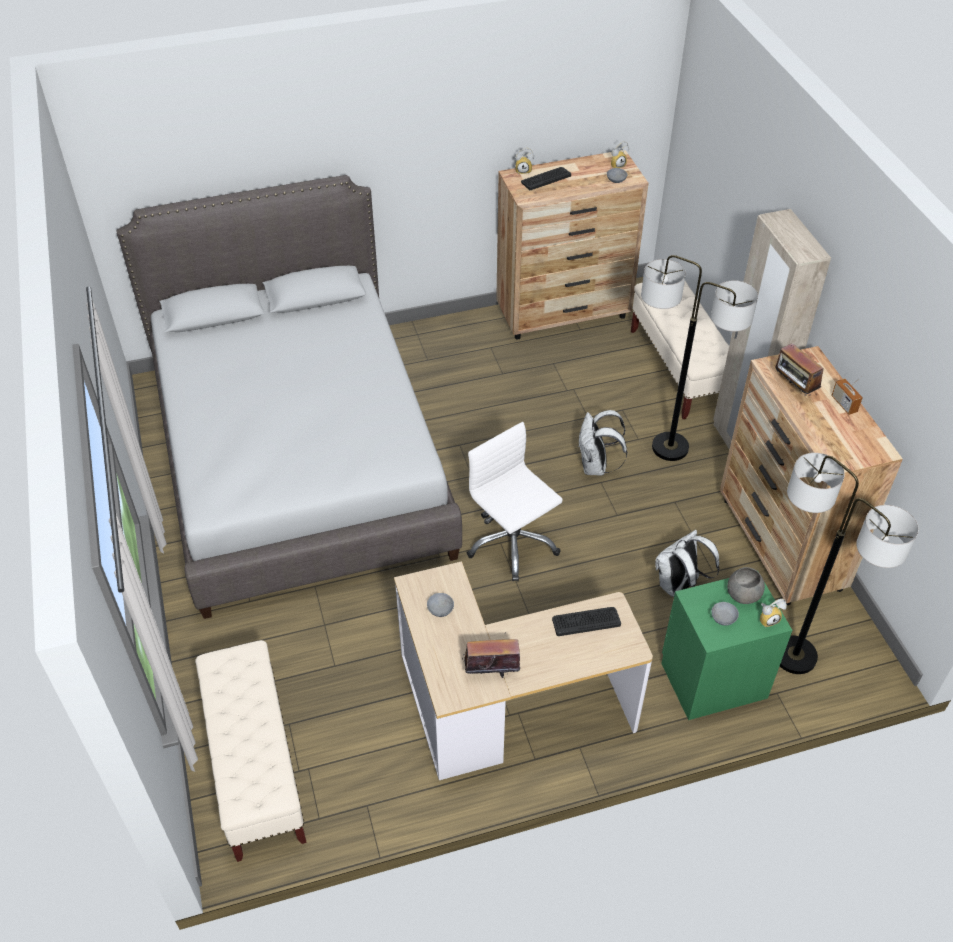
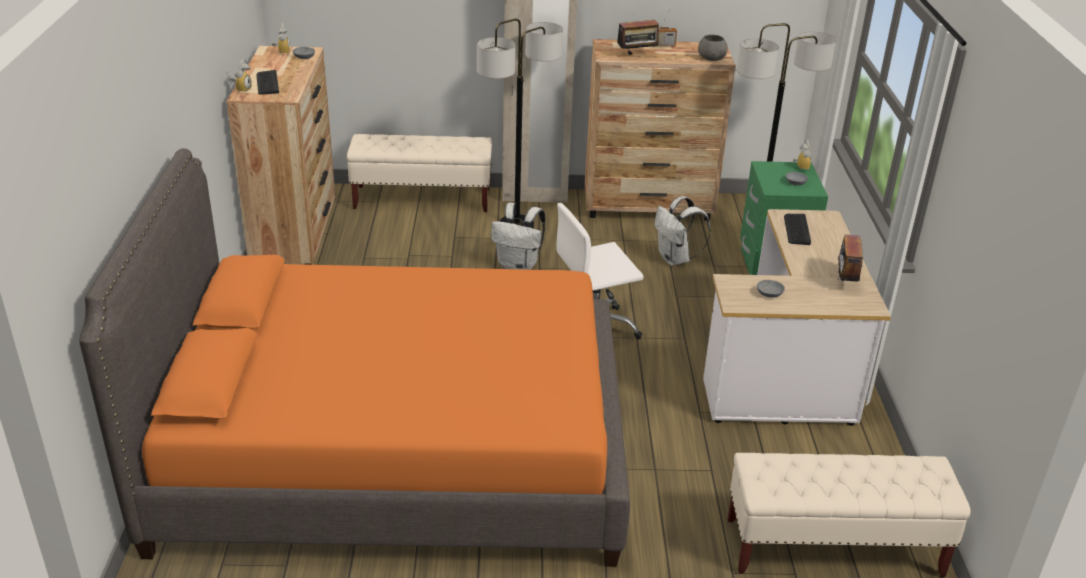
camera: 75 degrees left, 15 degrees down
(300, 459) = (395, 450): grey bed -> orange bed
(743, 594) = (774, 171): grey bowl -> grey bowl (712, 58)

